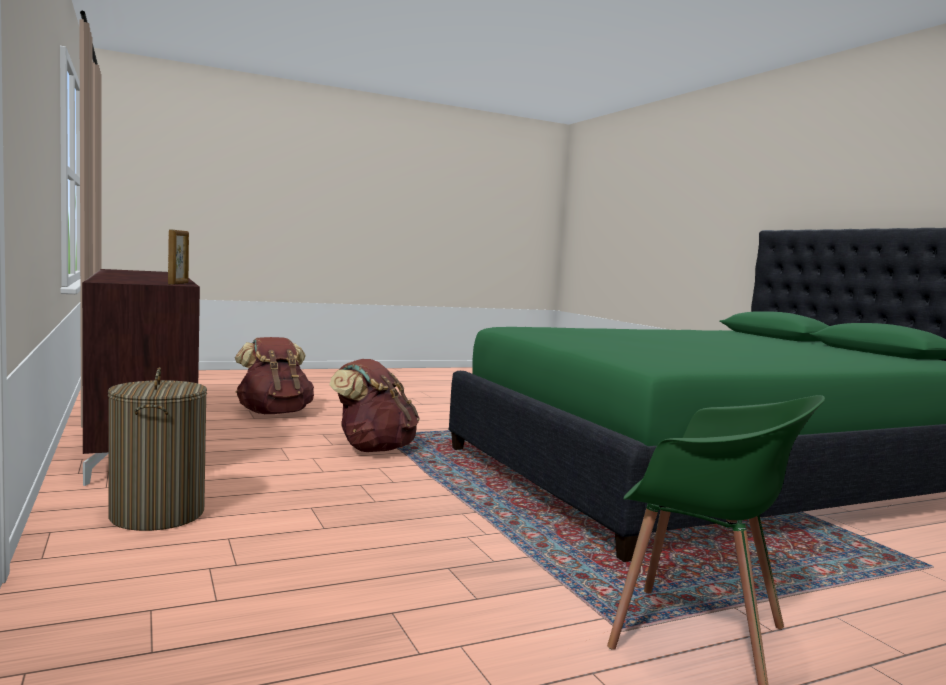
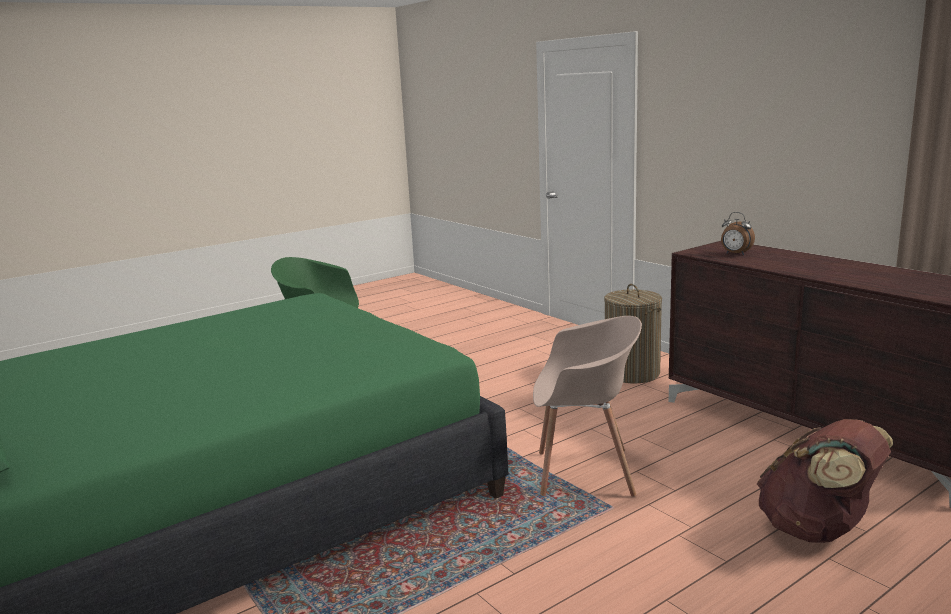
camera: 170 degrees right, 10 degrees up
(151, 281) = (735, 254): none -> alarm clock
(178, 283) = (703, 254): picture frame -> none
(373, 449) = (586, 473): brown backpack -> beige chair

